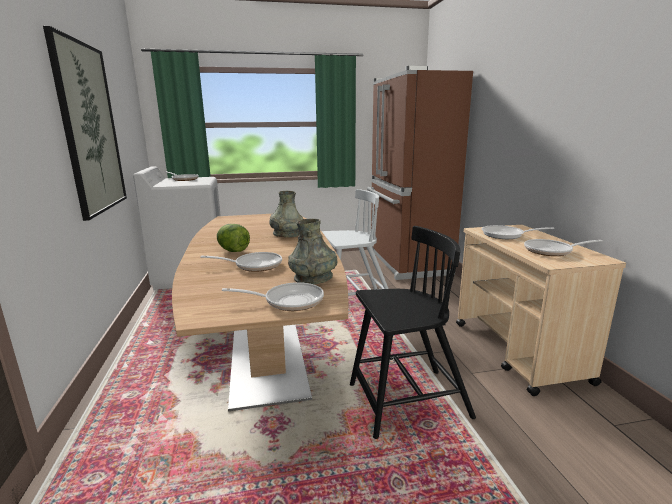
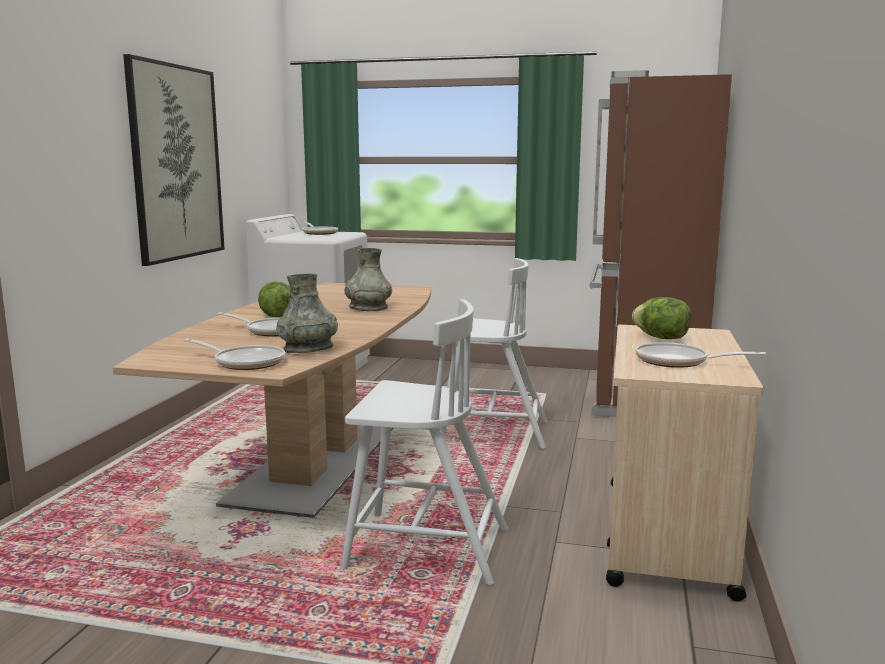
camera: 25 degrees right, 5 degrees down
(406, 401) = (424, 547): black chair -> white chair
(506, 235) = (661, 338): frying pan -> lettuce

